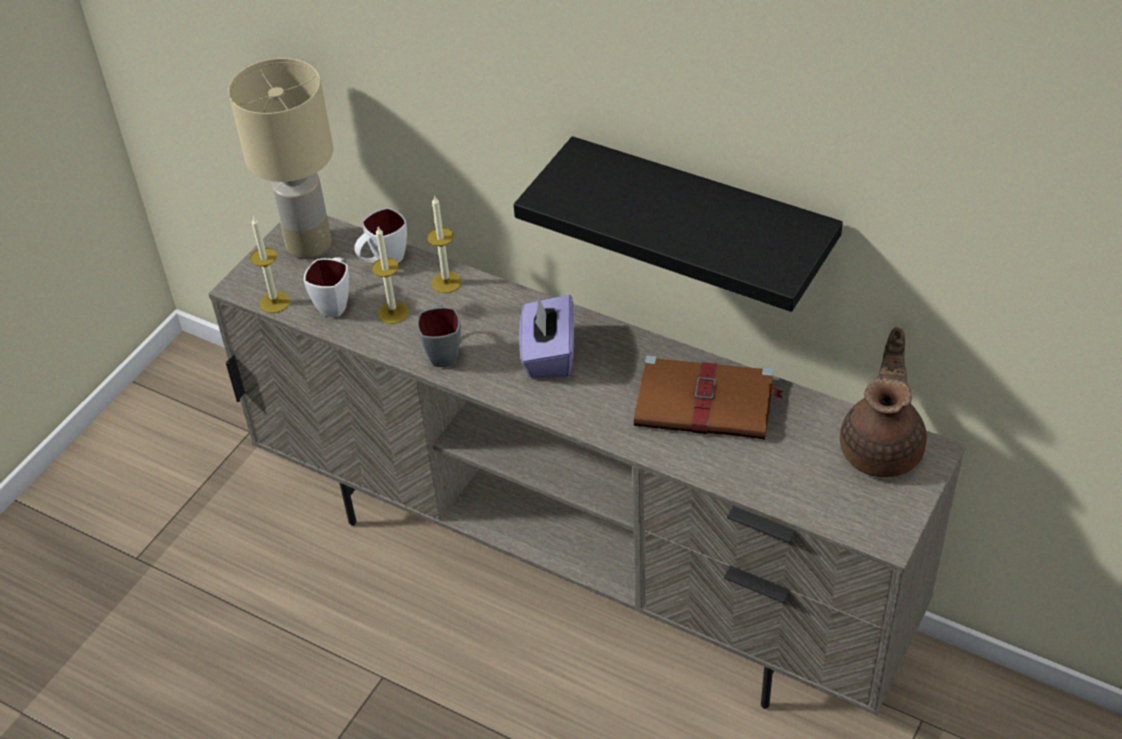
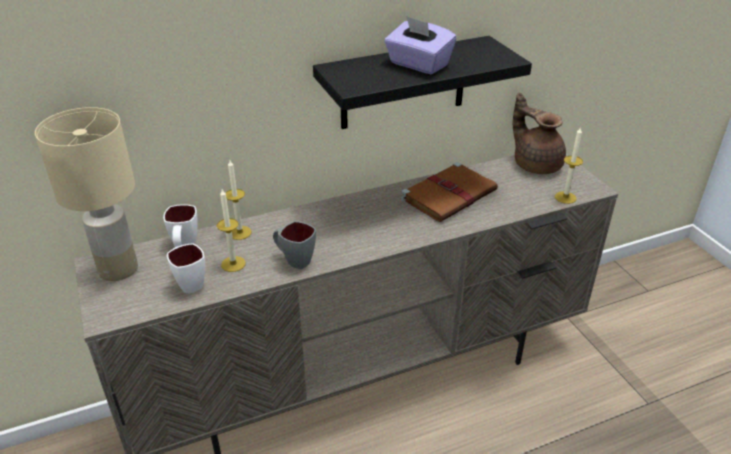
camera: 55 degrees left, 10 degrees down
(274, 302) = (145, 309): candle -> candle (565, 197)
(548, 355) = (349, 225): purple tissue box -> purple tissue box (418, 65)

